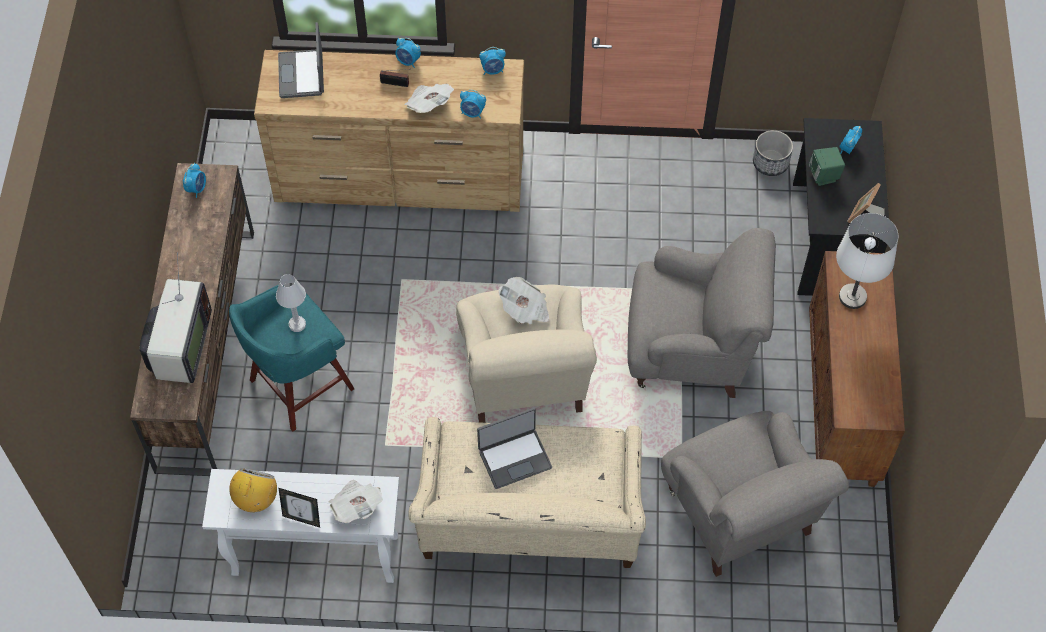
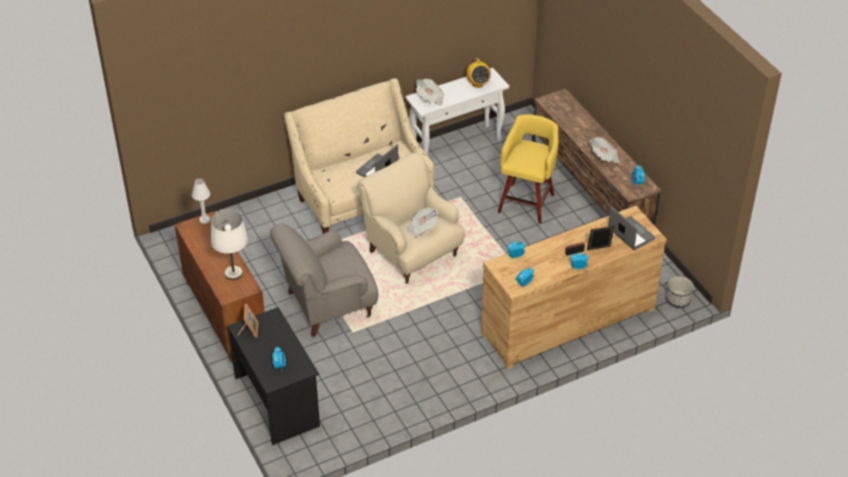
camera: 150 degrees right, 15 degrees down
(180, 348) = (570, 119): television -> none
(297, 324) = (527, 158): white table lamp -> white table lamp (204, 220)
(298, 386) = (527, 202): turquoise stool -> yellow stool
(302, 519) = (451, 86): picture frame -> picture frame (599, 249)
(429, 105) = (544, 249): newspaper -> newspaper (604, 157)
(740, 515) = (255, 242): grey armchair -> none
(770, 163) = (342, 433): planter -> planter (678, 300)
(824, 175) = (286, 343): green speaker -> none

